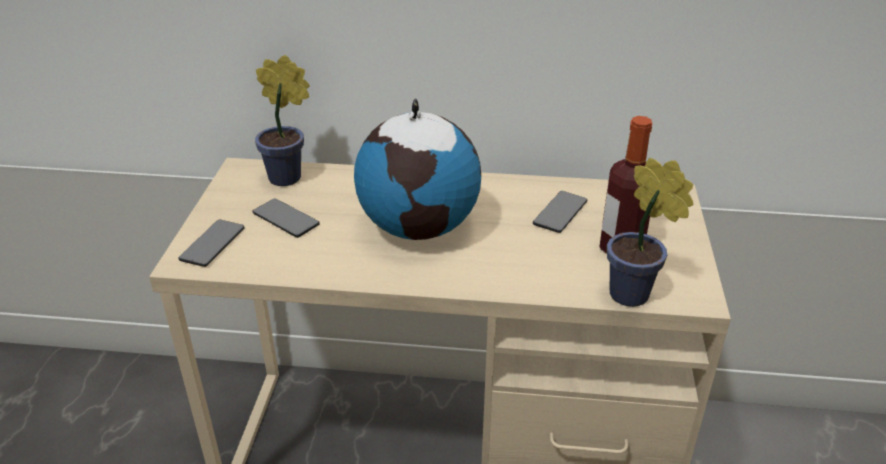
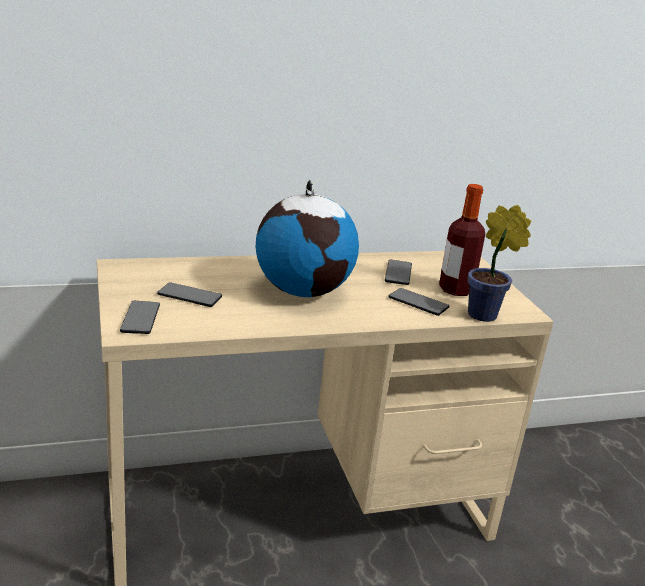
camera: 25 degrees left, 10 degrees down
(289, 178) = (168, 269): potted plant -> none
(553, 263) = (418, 303): none -> phone

